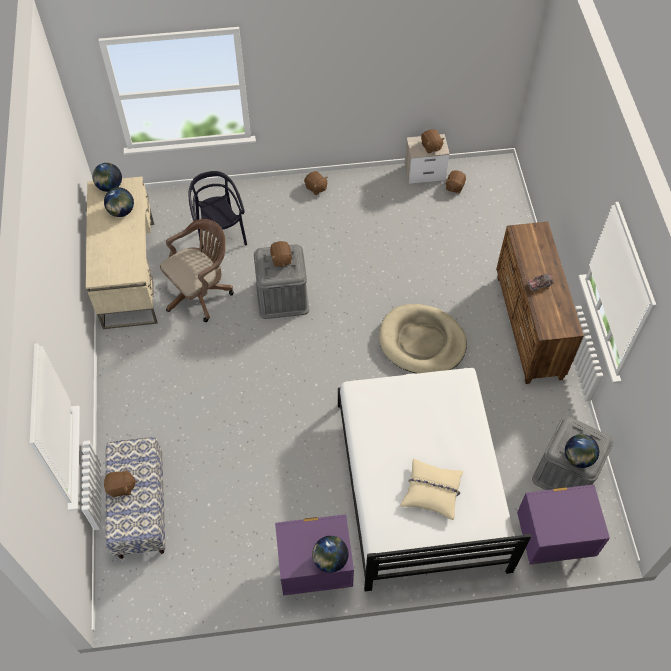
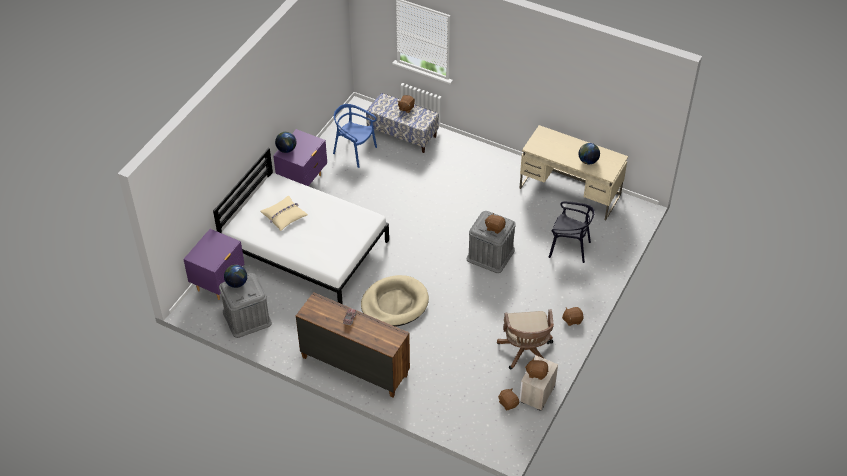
camera: 125 degrees right, 10 degrees down
(109, 186) = (614, 164): globe -> none
(201, 292) = (527, 218): brown office chair -> brown office chair (526, 352)
(214, 545) = (354, 151): none -> blue chair

